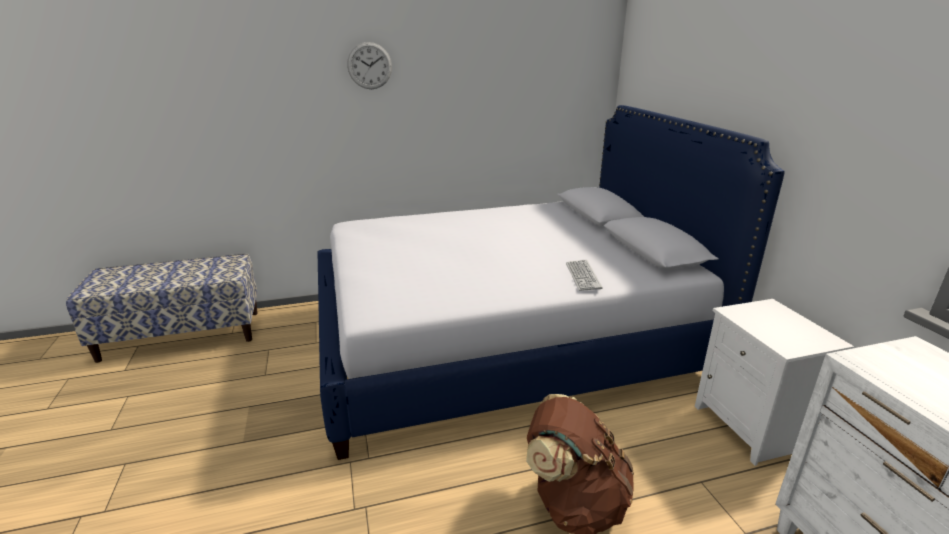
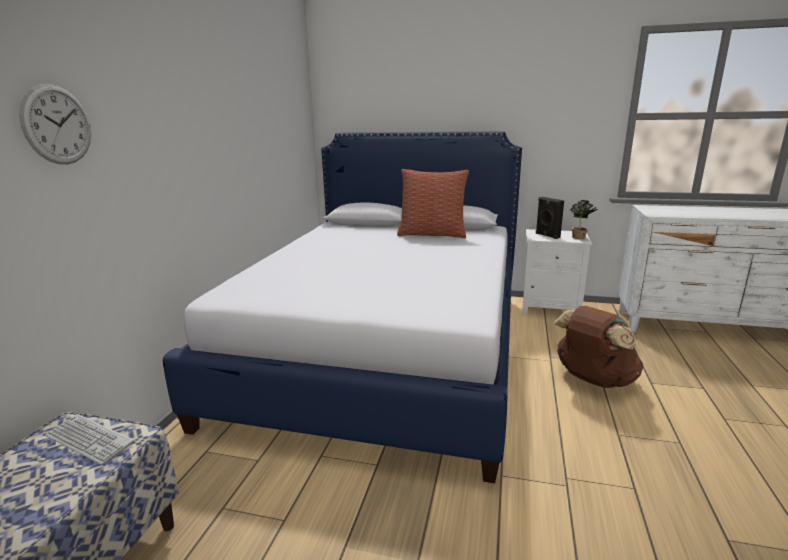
camera: 60 degrees left, 5 degrees down
(369, 66) = (165, 89): wall clock -> wall clock (57, 125)
(583, 276) = (473, 246): keyboard -> keyboard (89, 440)
(600, 248) = (432, 234): none -> pillow
(762, 318) = (547, 235): none -> black speaker
(799, 345) = (580, 238): none -> potted plant

